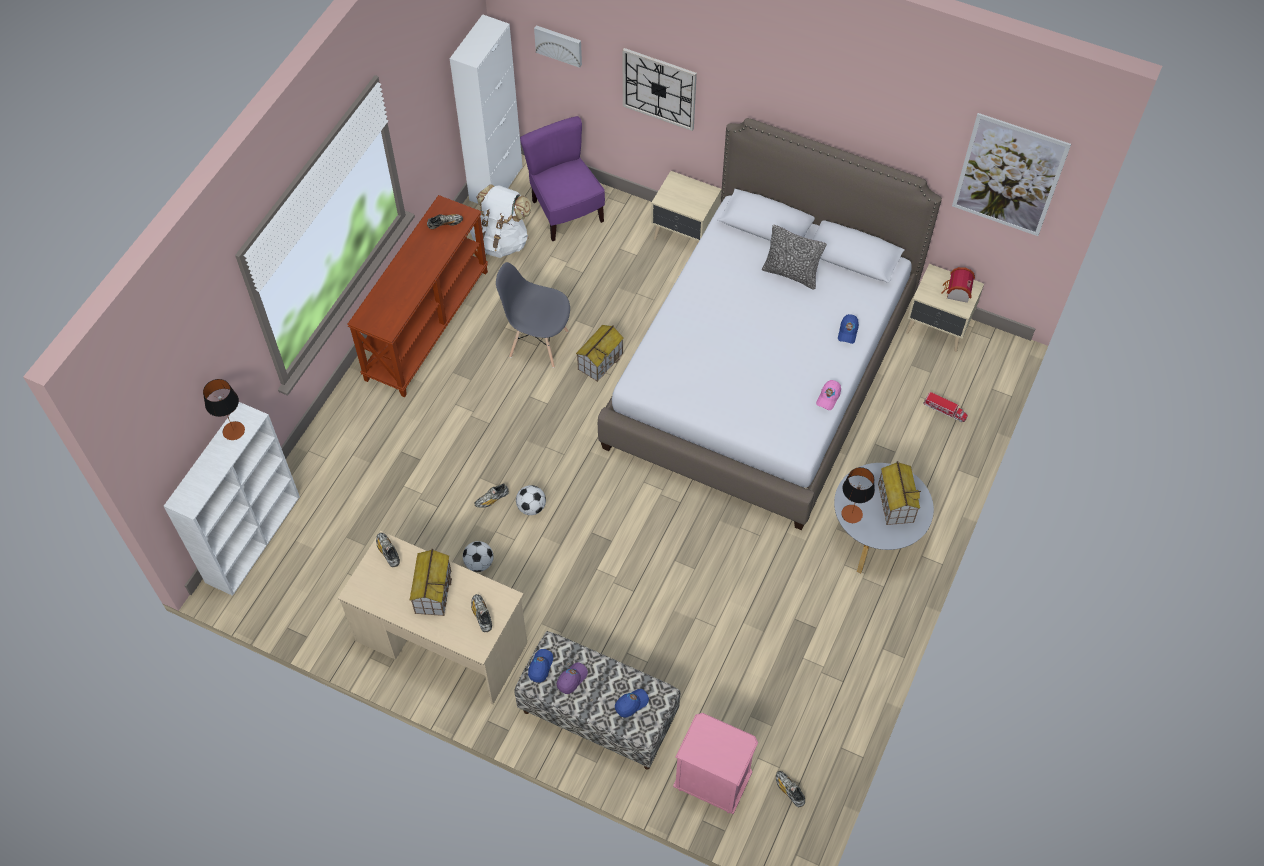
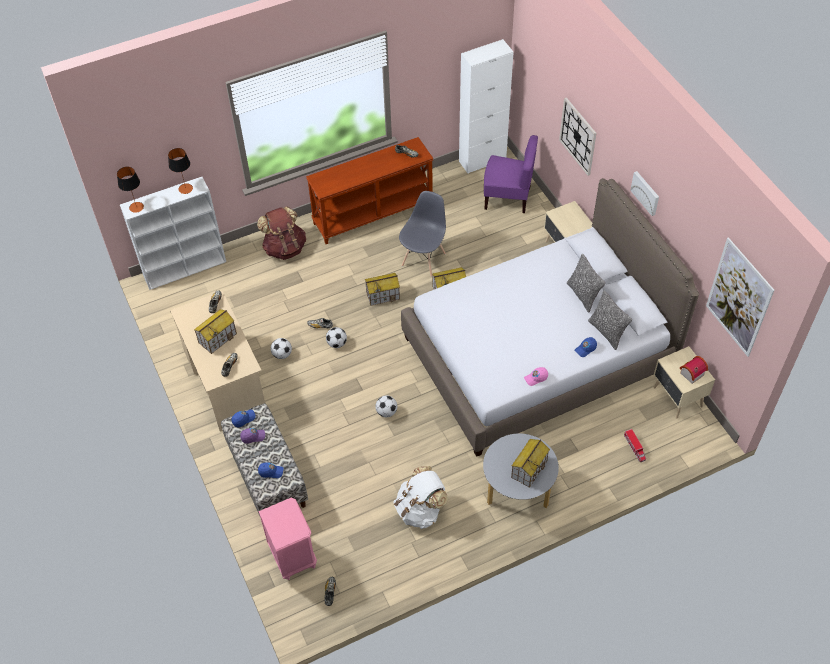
camera: 40 degrees right, 5 degrees down
(358, 433) = (284, 248): none -> brown backpack
(501, 241) = (456, 193): white backpack -> white backpack (420, 510)
(531, 415) = (383, 295): none -> toy house
(538, 343) = (423, 259): grey chair -> grey chair turned 60 degrees clockwise
(559, 45) = (538, 80): picture -> picture (646, 193)
(566, 212) = (507, 198): purple chair -> purple chair turned 90 degrees clockwise
(661, 548) = (386, 412): none -> football
(852, 299) = (607, 332): none -> pillow
(852, 514) = (496, 457): table lamp -> table lamp (136, 207)

